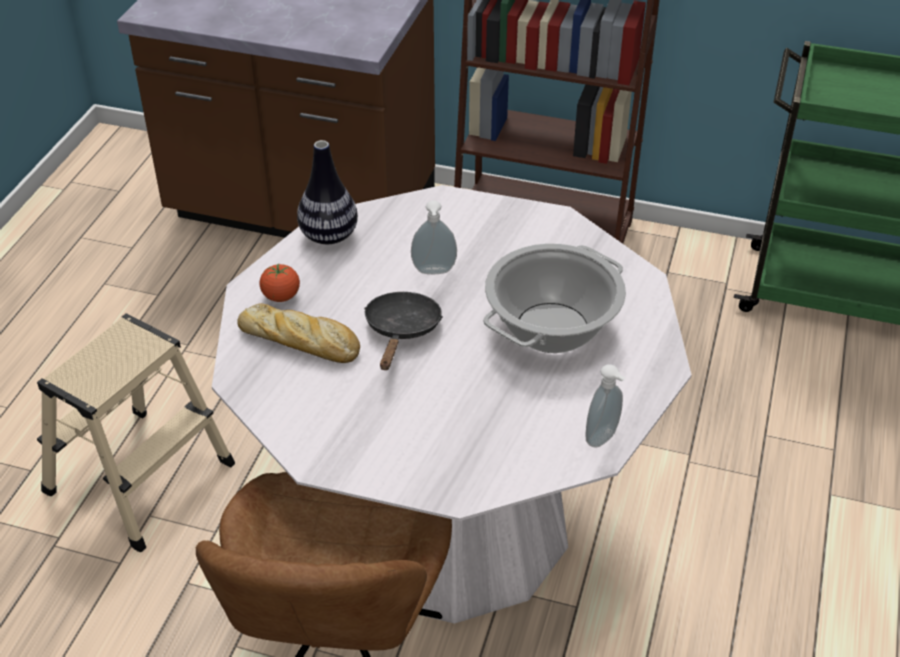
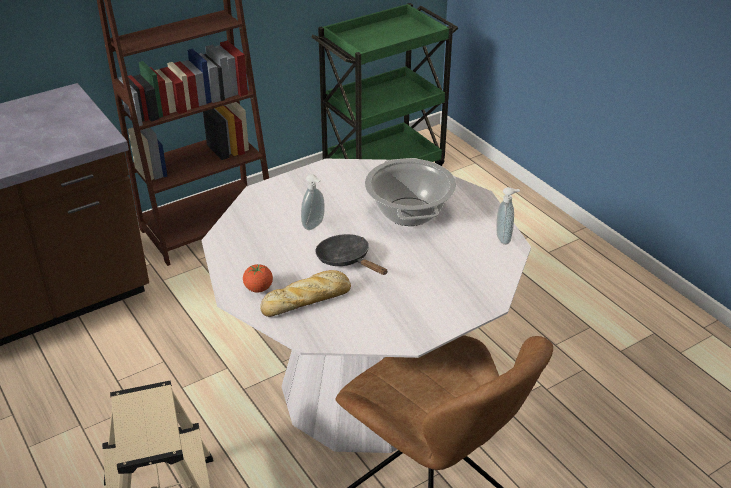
camera: 50 degrees left, 5 degrees down
(329, 236) = (231, 246): vase -> none

